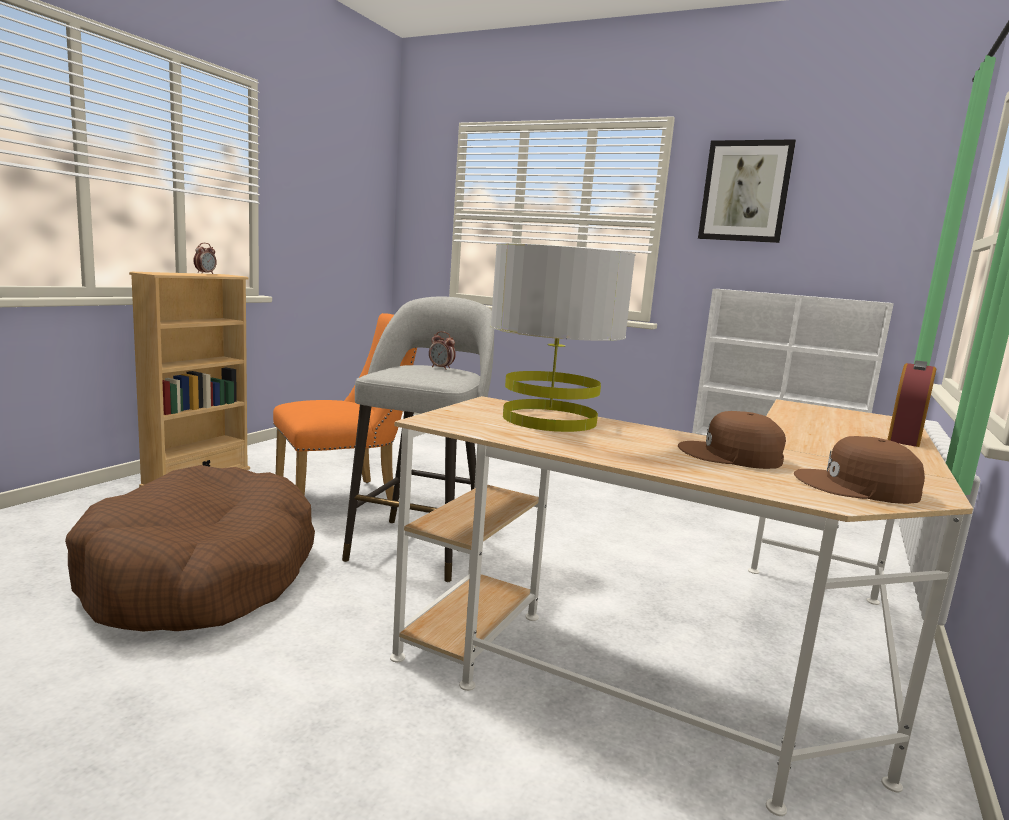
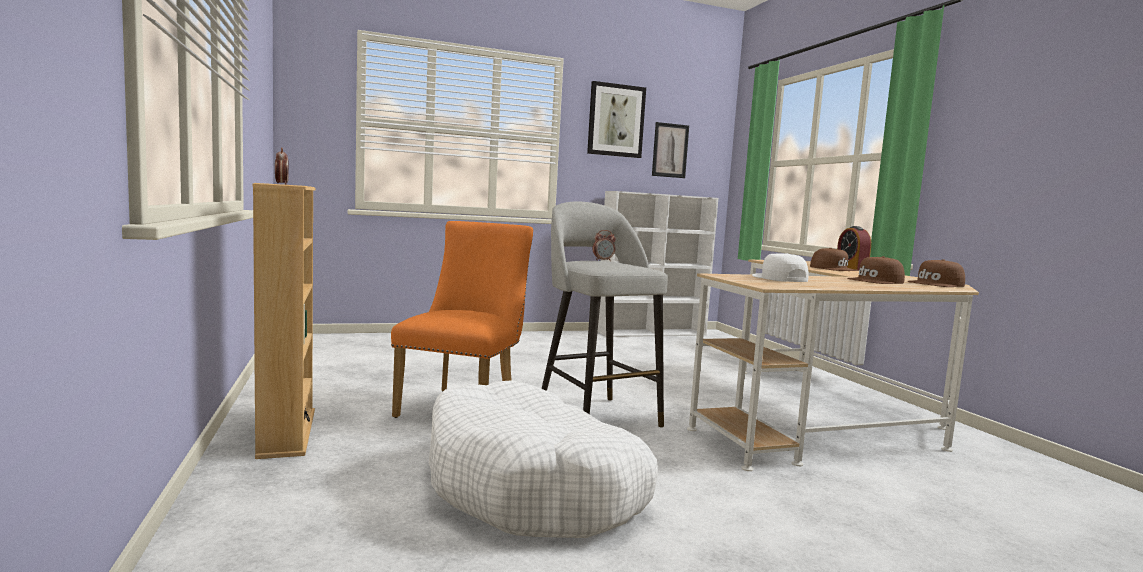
camera: 45 degrees left, 5 degrees down
(202, 575) = (533, 486): brown dog bed -> white dog bed
(548, 419) = (778, 278): grey table lamp -> white cap
(834, 230) = (670, 150): none -> picture
(837, 432) = (834, 269): none -> brown cap

